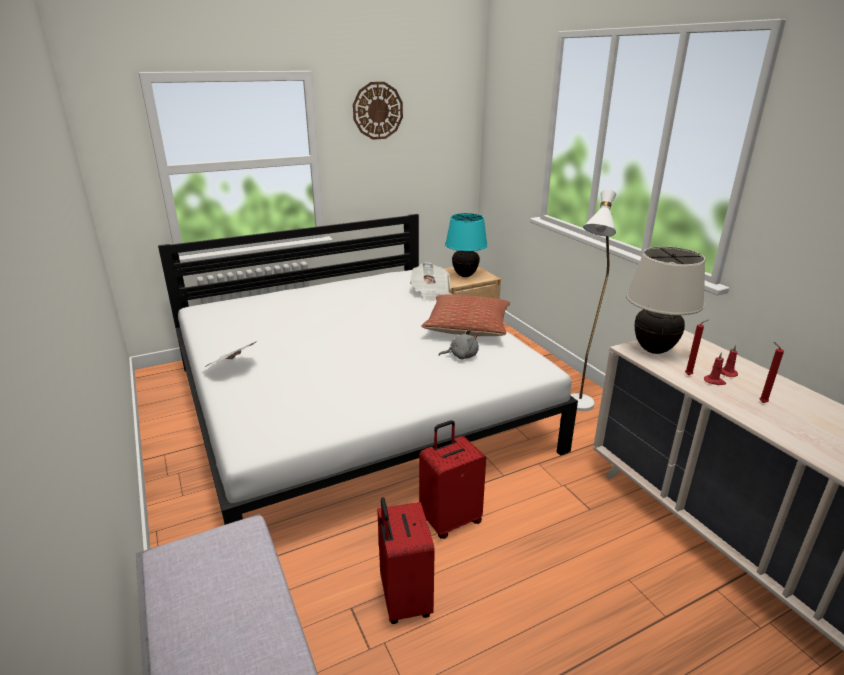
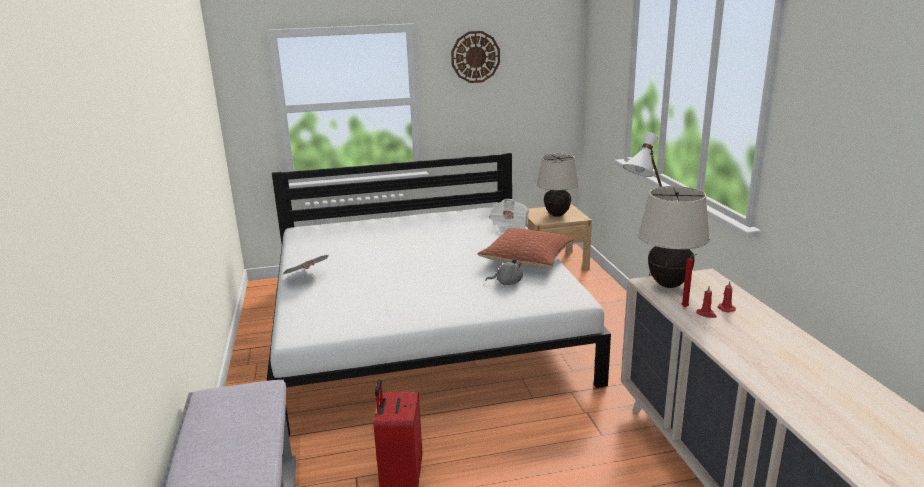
camera: 15 degrees right, 5 degrees down
(450, 520) = (467, 426): red suitcase -> none
(465, 275) = (557, 215): turquoise table lamp -> beige table lamp
(761, 402) = (738, 334): red candle -> none

